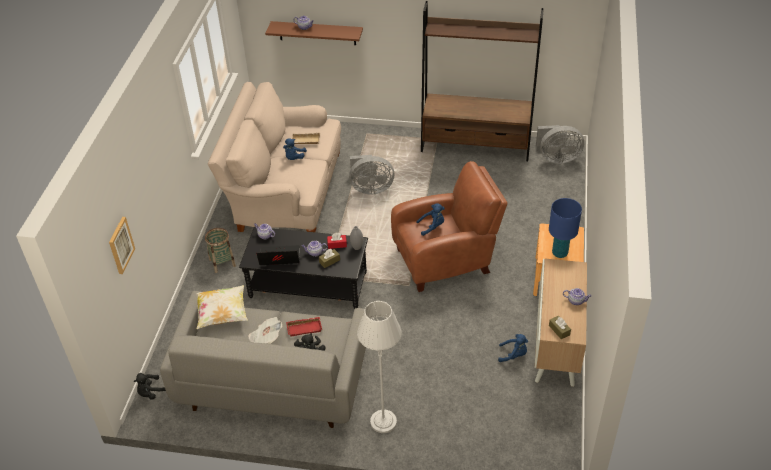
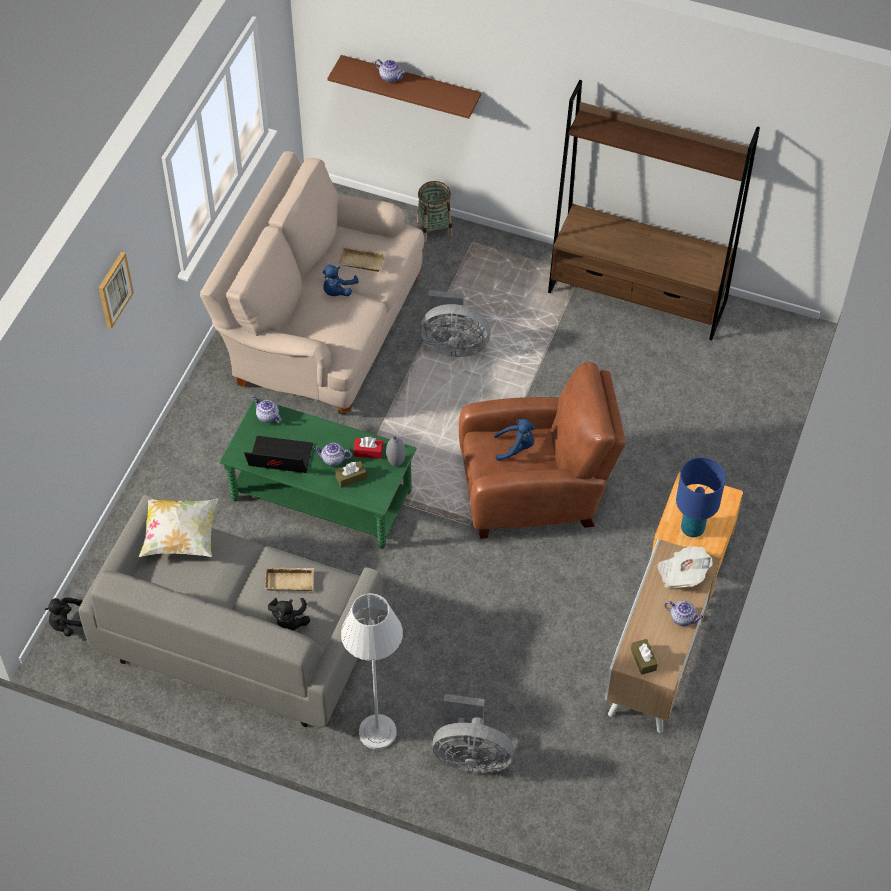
camera: 10 degrees right, 10 degrees up
(120, 245) = (46, 433): picture -> picture (114, 289)
(222, 262) = (204, 434): basket -> basket (434, 229)
(265, 339) = (232, 587): newspaper -> newspaper (682, 574)
(304, 327) = (290, 580): red tray -> beige tray
(308, 285) = (321, 495): black coffee table -> green coffee table
(513, 355) = (590, 667): blue plush toy -> none
(557, 158) = (759, 343): grey fan -> grey fan (471, 756)

